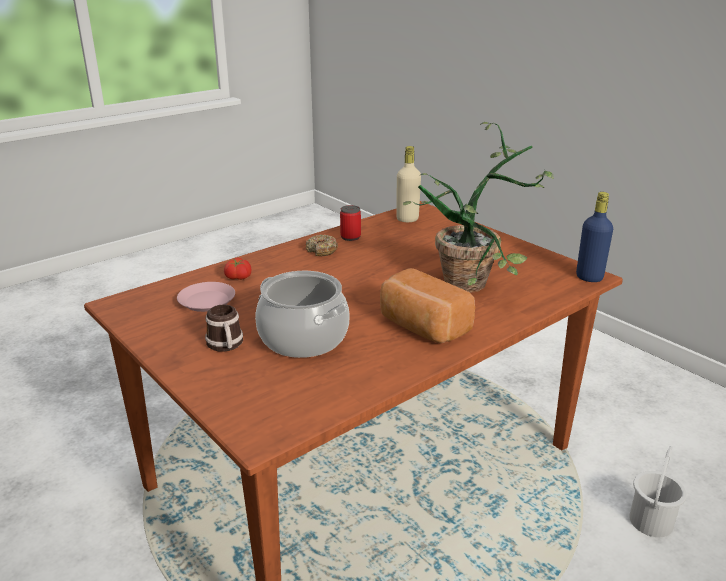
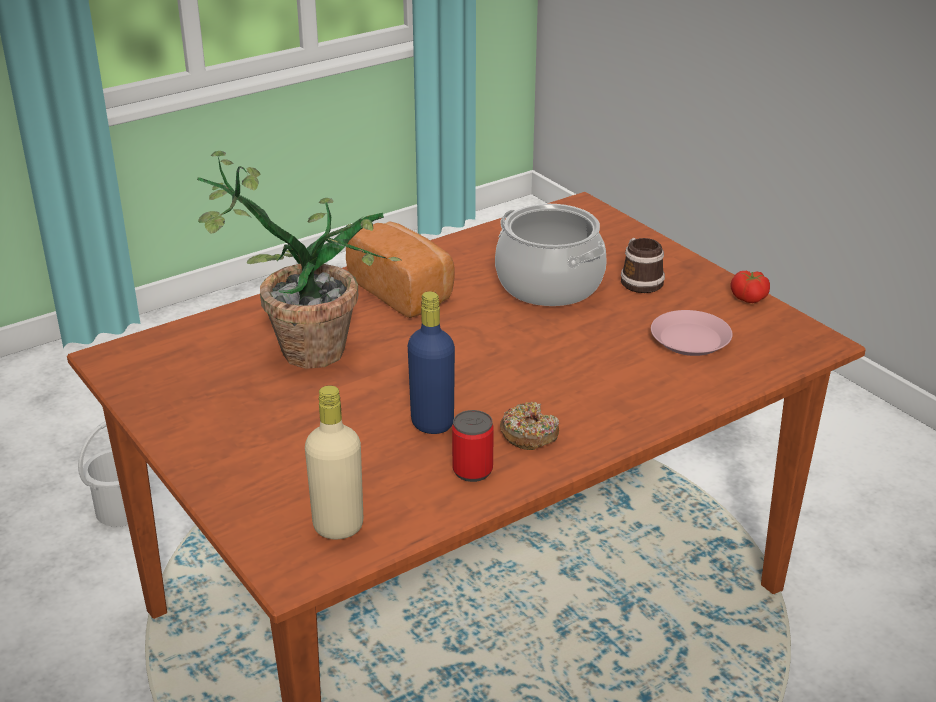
camera: 175 degrees left, 5 degrees up
(238, 277) = (661, 379): tomato -> tomato (750, 298)
(589, 277) = (118, 354): blue bottle -> blue bottle (432, 423)

